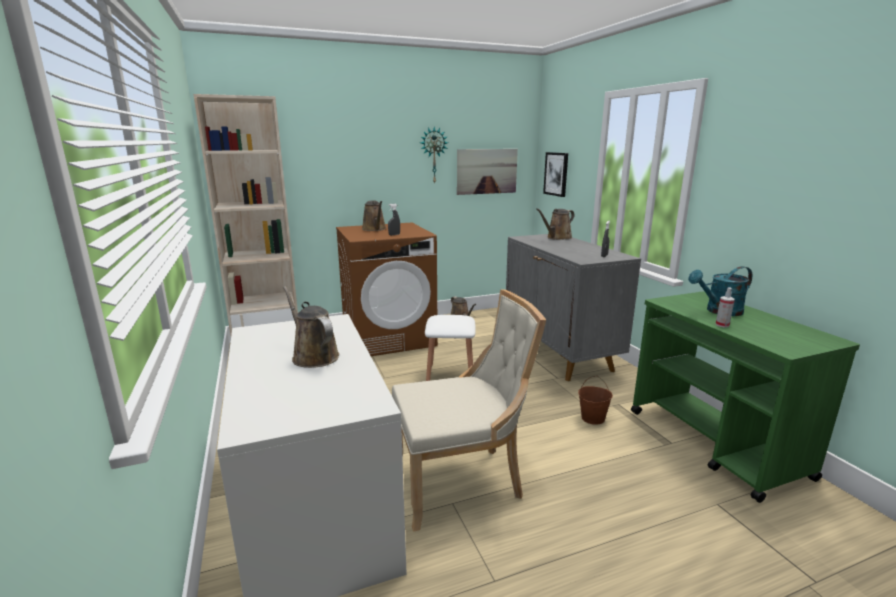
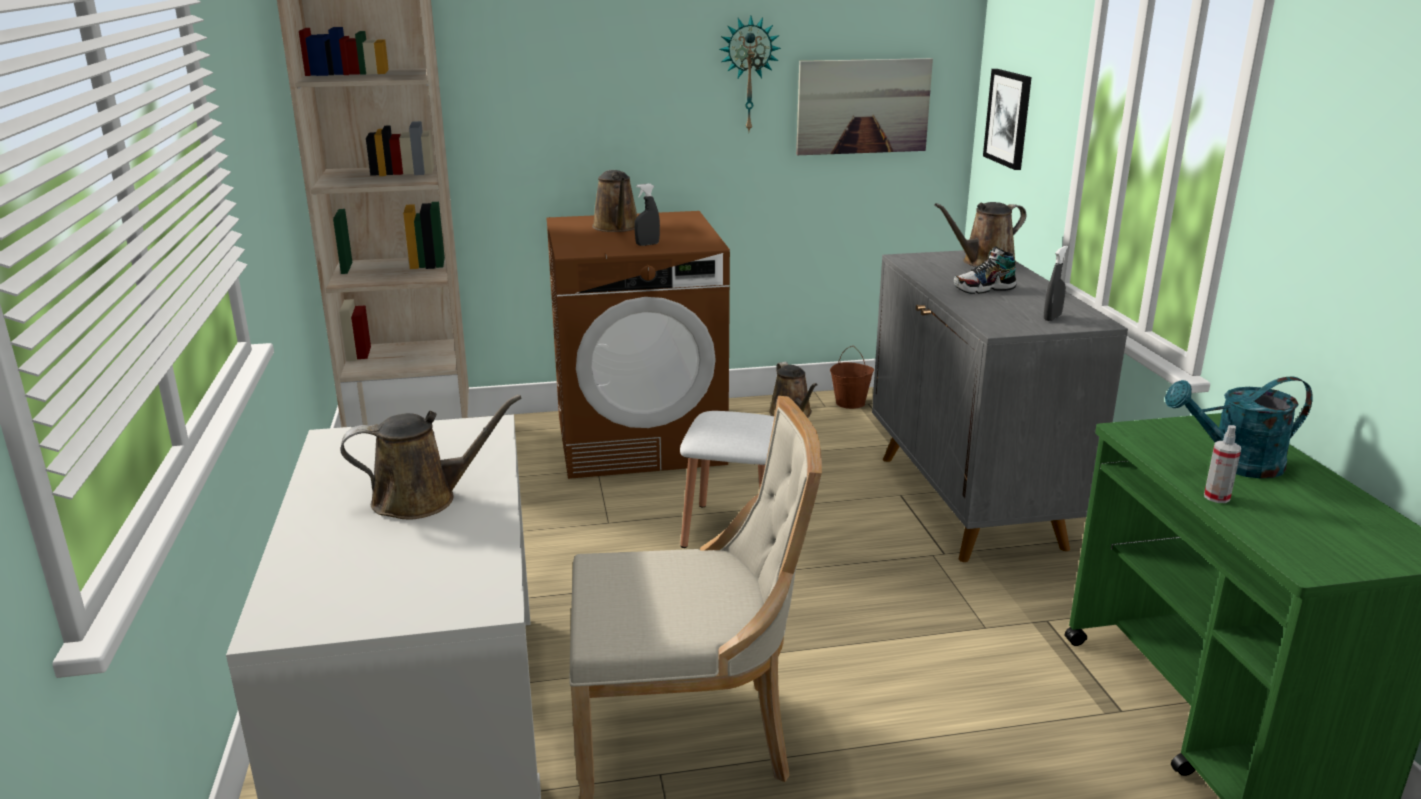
camera: 10 degrees right, 5 degrees up
(313, 356) = (423, 499): brown watering can -> brown watering can turned 105 degrees clockwise
(565, 247) = (984, 289): none -> shoe
(593, 418) = (982, 644): brown bucket -> brown bucket (850, 403)

